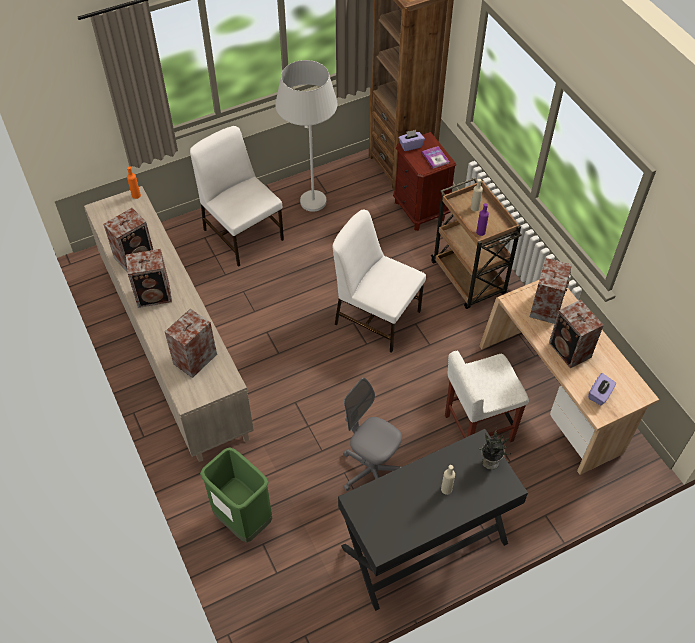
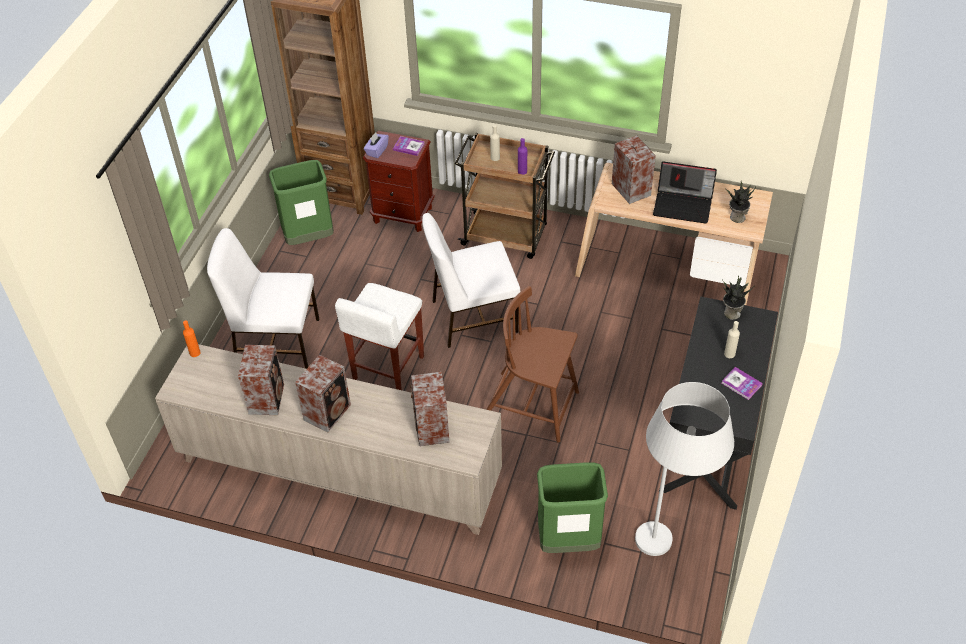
camera: 45 degrees left, 5 degrees down
(311, 212) = (314, 281): white floor lamp -> white floor lamp (668, 553)
(335, 410) = (532, 406): none -> brown chair
(342, 182) = (309, 238): none -> green trash can
(371, 471) = (613, 424): grey office chair -> none
(424, 519) = (741, 384): none -> book
(477, 428) = (645, 332): white stool -> white stool (388, 368)
(570, 351) = (683, 205): speaker -> laptop
(600, 394) = (737, 217): purple tissue box -> potted plant

